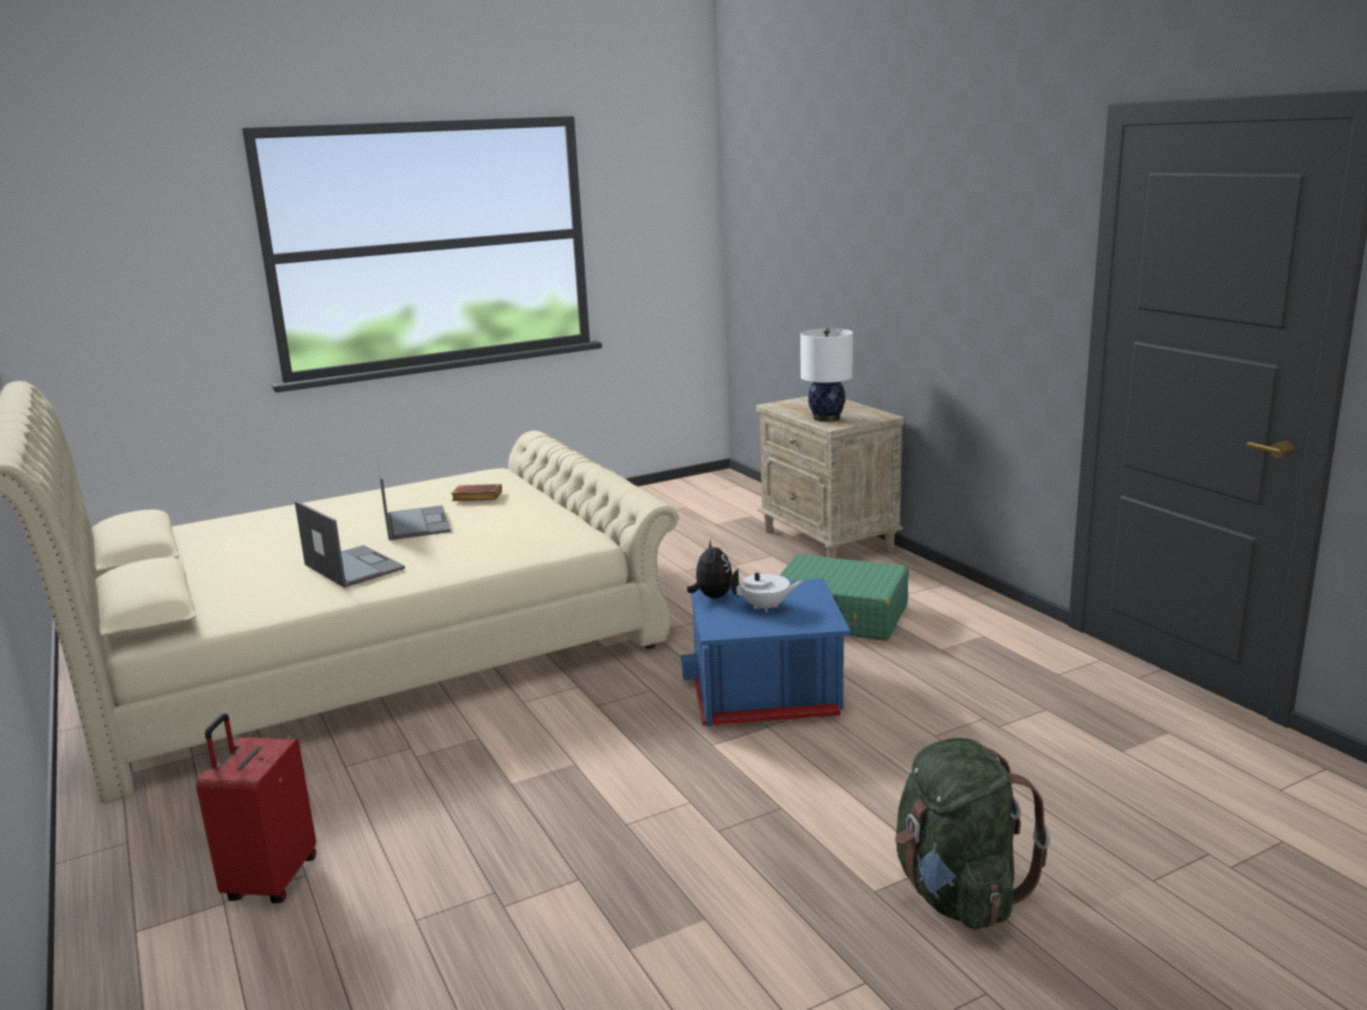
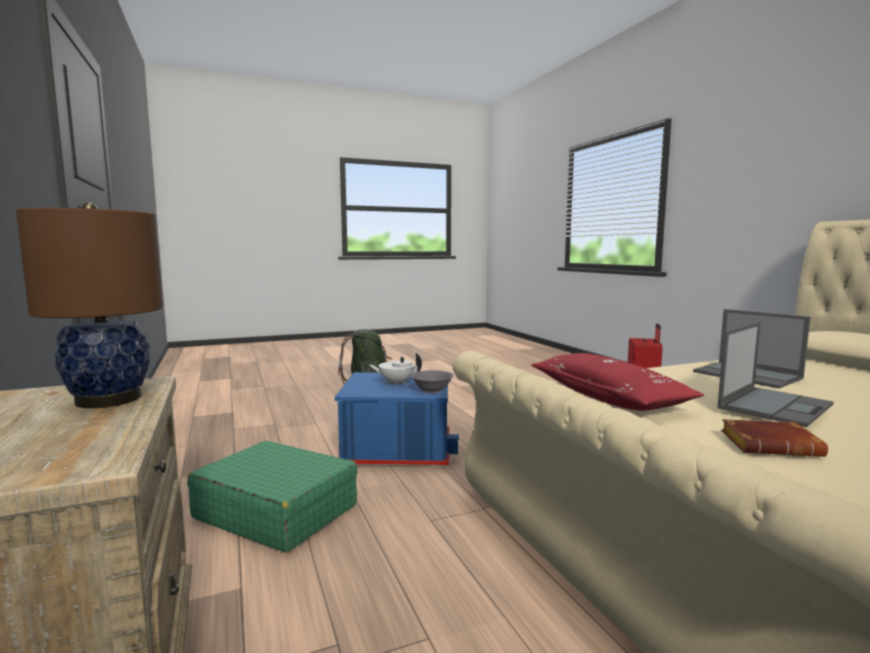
camera: 175 degrees left, 10 degrees down
(416, 523) = (775, 406): laptop -> laptop turned 120 degrees counterclockwise
(539, 527) = (607, 397): none -> red pillow
(711, 597) = (432, 390): plush toy -> grey bowl
(827, 418) = (108, 399): white table lamp -> brown table lamp

